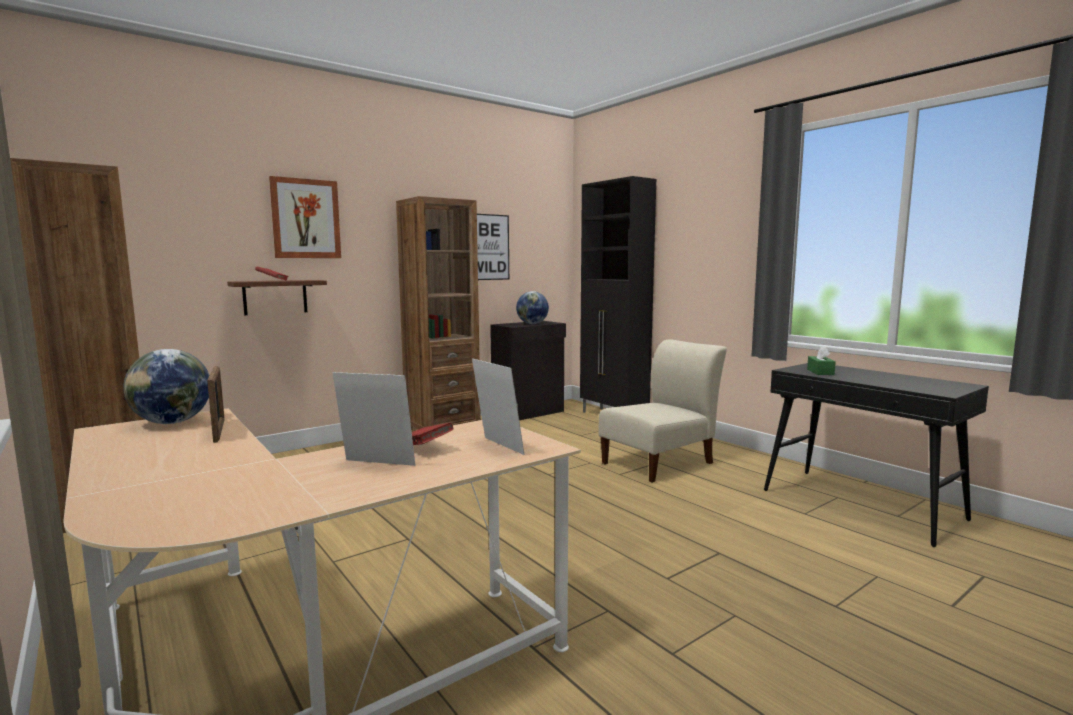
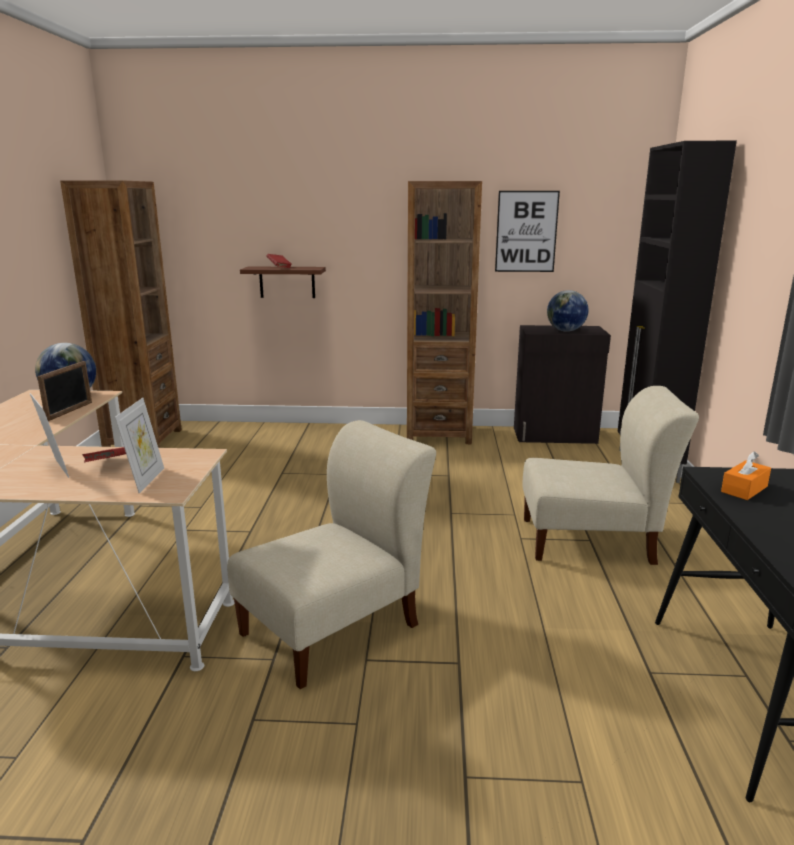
camera: 40 degrees right, 10 degrees up
(306, 219) = (316, 206): picture -> none
(609, 569) = (336, 626): none -> beige chair
(820, 372) = (744, 489): green tissue box -> orange tissue box

